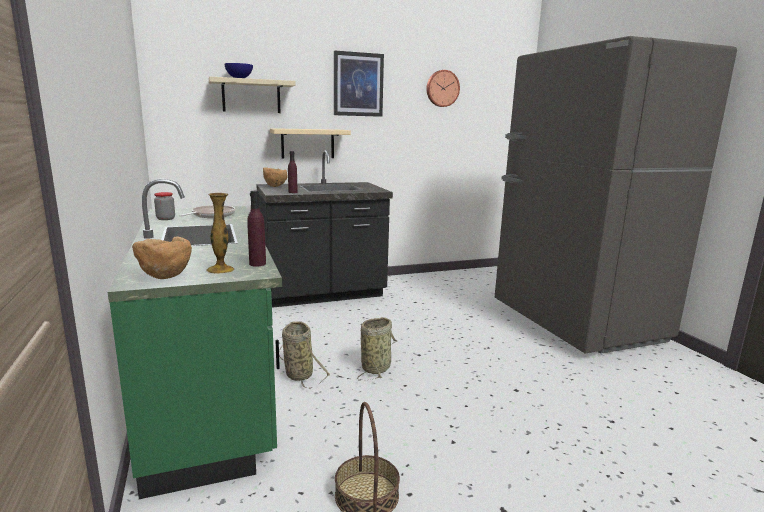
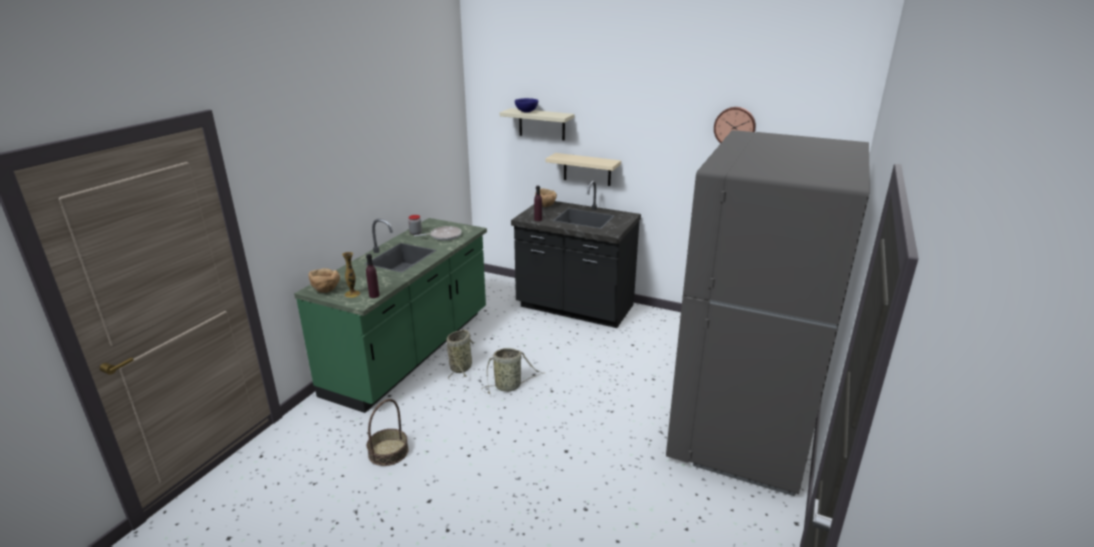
camera: 45 degrees right, 10 degrees up
(358, 84) = (638, 118): picture -> none

